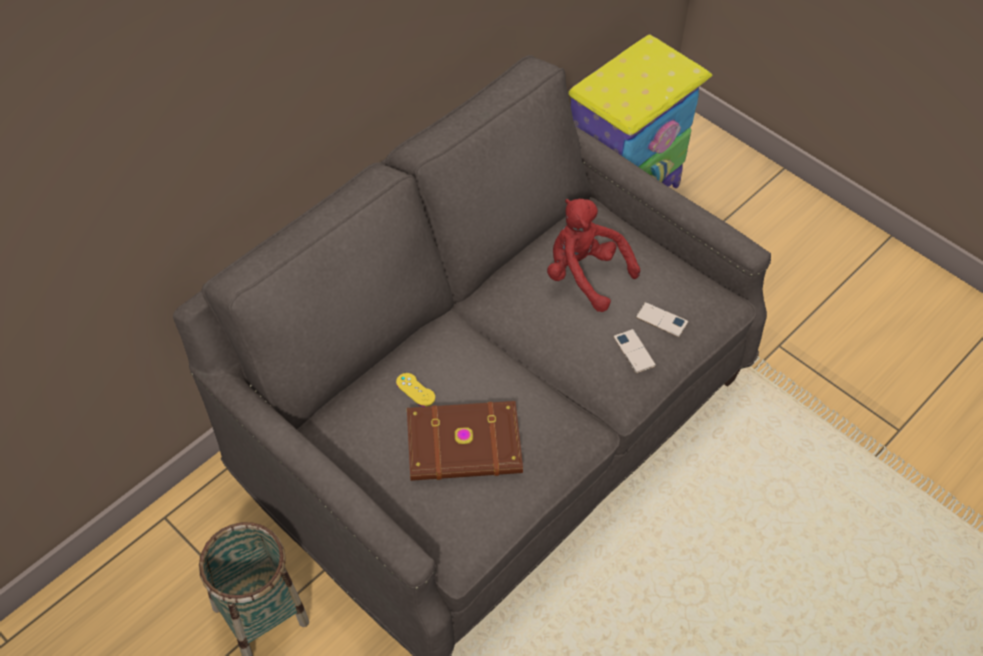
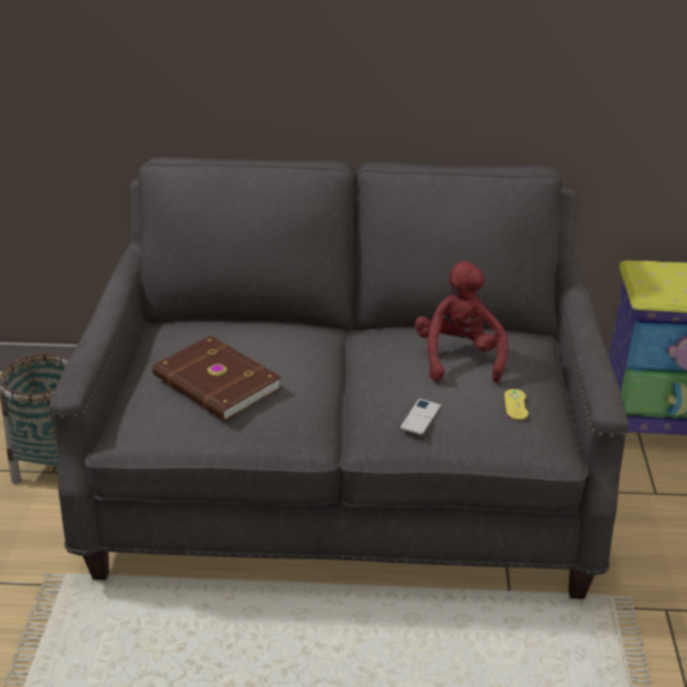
camera: 50 degrees right, 20 degrees down
(415, 390) = (239, 339): yellow game controller -> yellow game controller (516, 404)
(661, 320) = (474, 415): phone -> none

